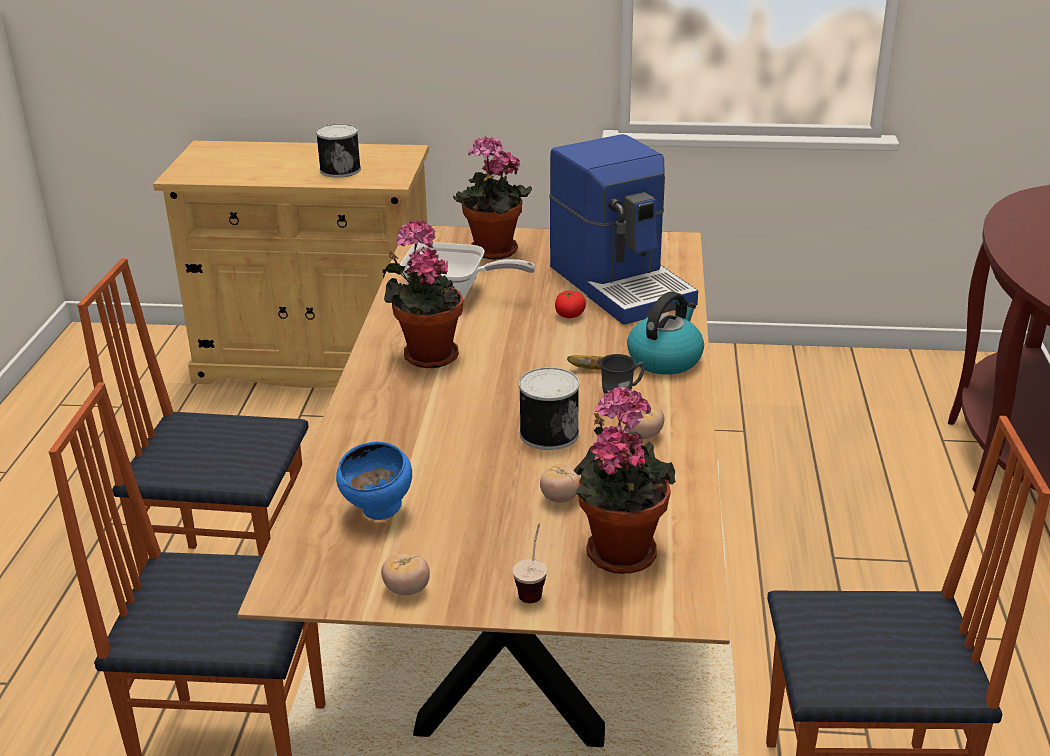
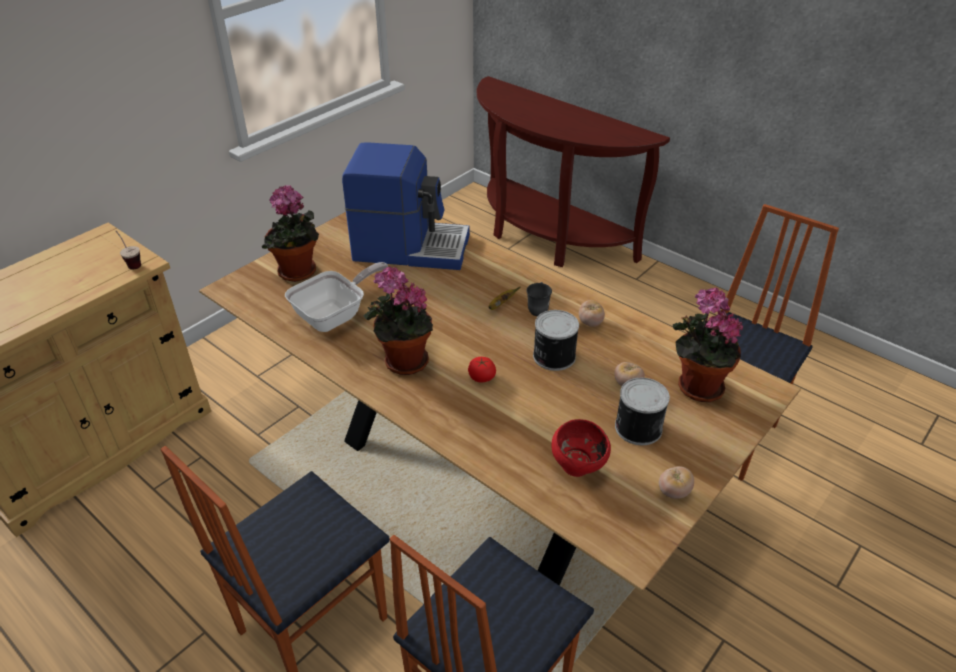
camera: 55 degrees left, 10 degrees up
(340, 169) = (79, 277): can -> can (637, 427)
(379, 512) = (578, 469): blue bowl -> red bowl
(533, 587) = (708, 436): cup -> cup (131, 263)
(569, 315) = (423, 283): tomato -> tomato (481, 377)
(665, 359) = (516, 275): kettle -> none

